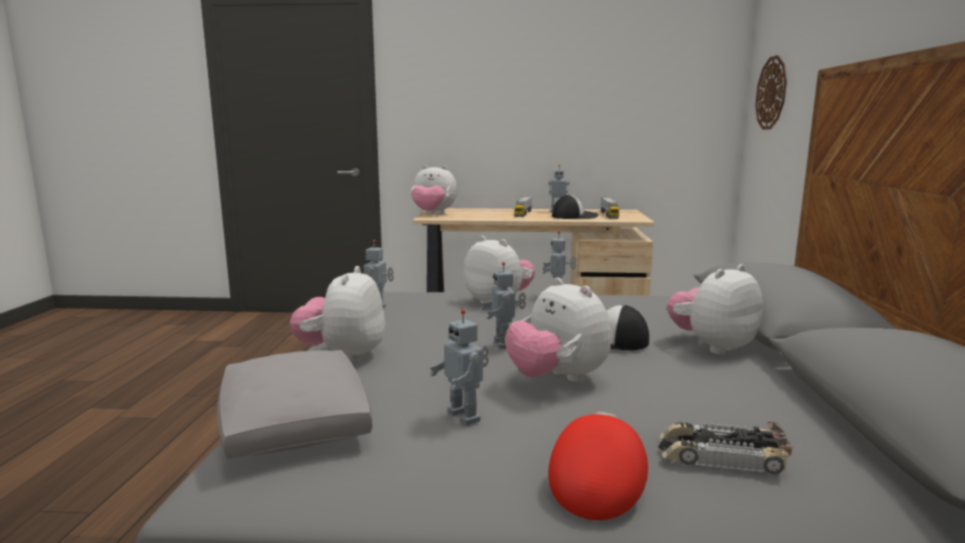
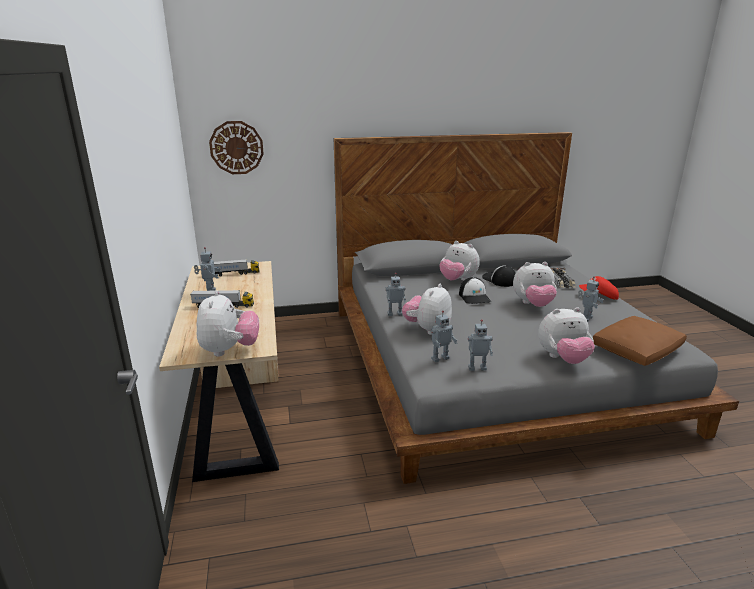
camera: 105 degrees left, 10 degrees up
(295, 424) = (637, 350): grey pillow -> brown pillow
(504, 344) = (501, 319): toy robot -> toy robot (439, 358)
(557, 379) = (533, 304): plush toy -> plush toy turned 45 degrees clockwise
(574, 216) = (242, 285): cap -> cap (499, 280)

